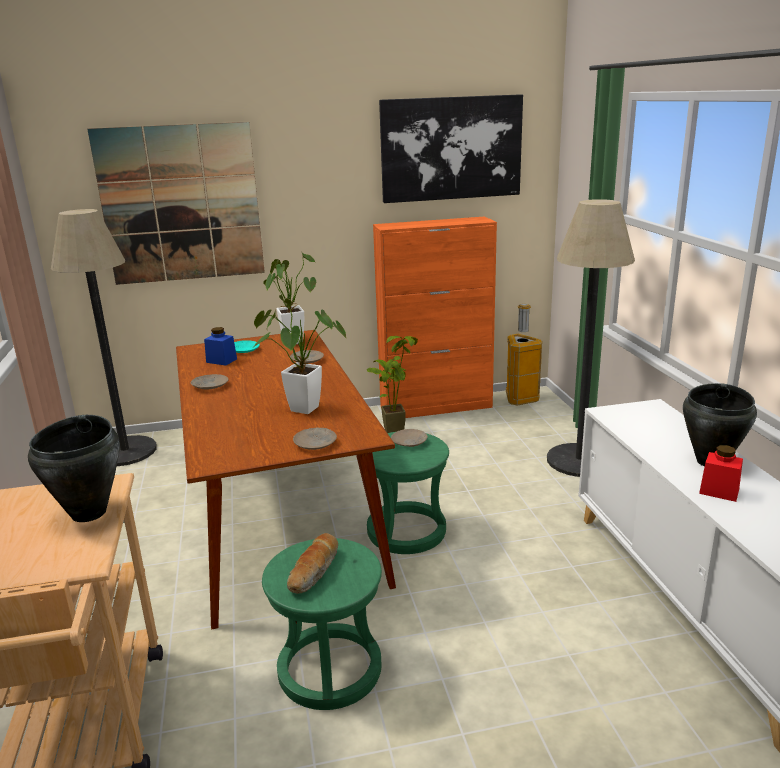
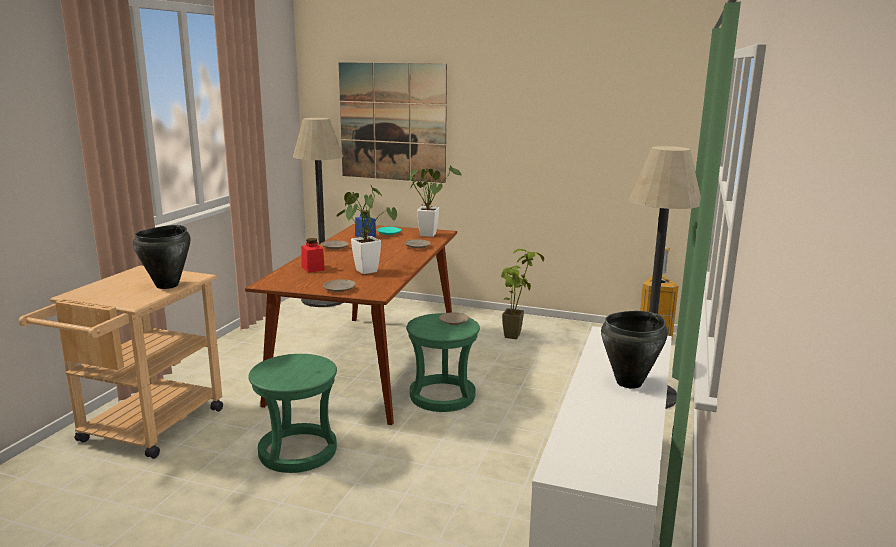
camera: 30 degrees right, 5 degrees down
(315, 571) = (288, 369): bread -> none
(436, 407) = (572, 326): orange cabinet -> none
(451, 148) = (612, 97): picture -> none
(719, 491) = (597, 400): red jar -> red jar (313, 268)

